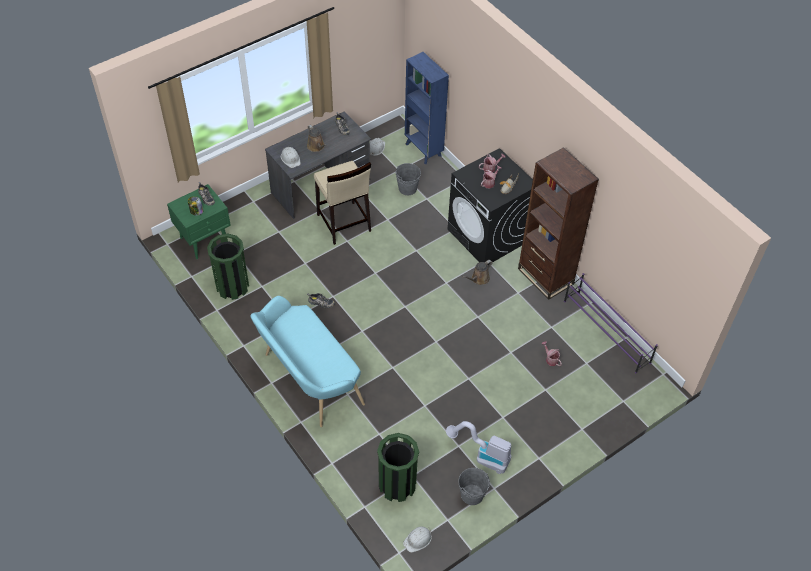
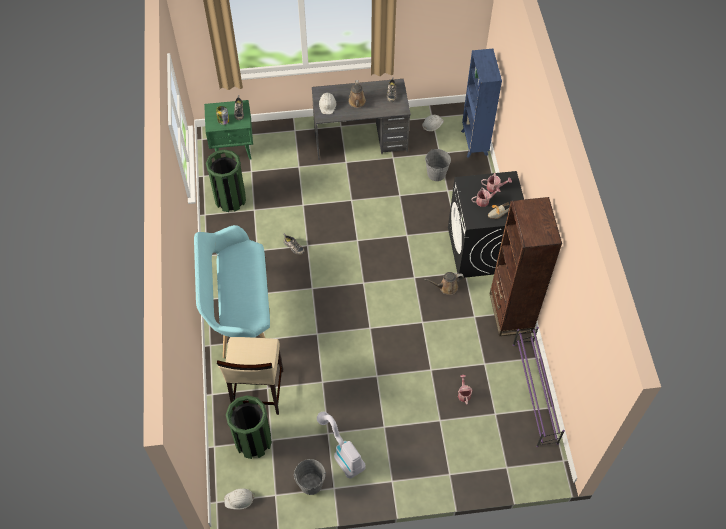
camera: 30 degrees right, 5 degrees up
(343, 223) = (358, 183): beige stool -> beige stool (257, 391)

